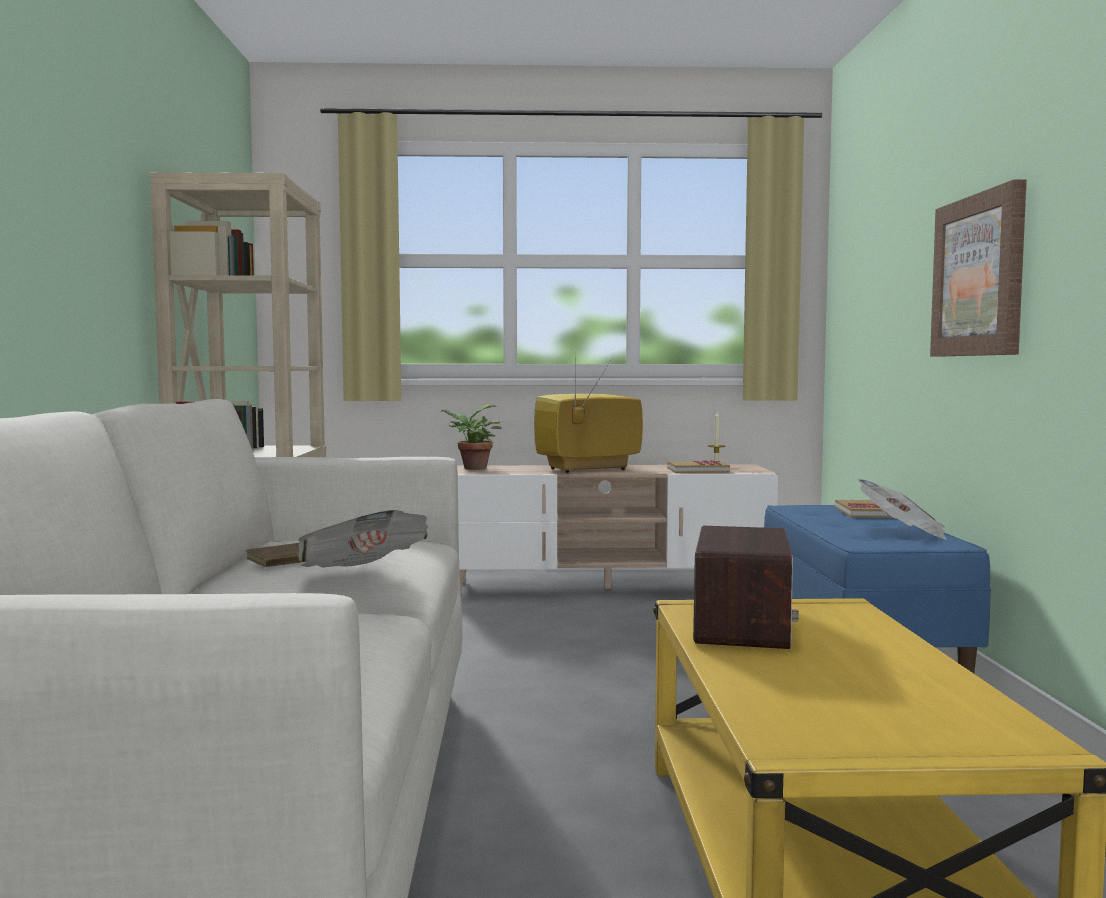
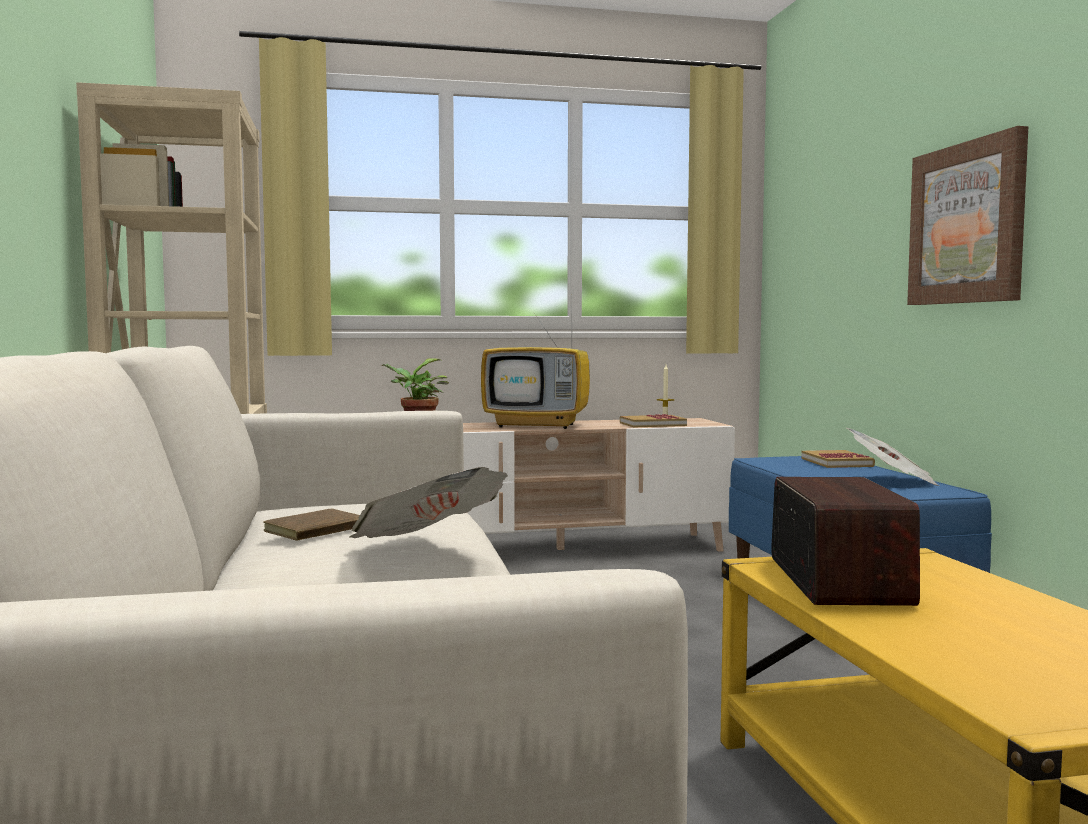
camera: 10 degrees left, 0 degrees up
(586, 469) = (539, 425): television -> television turned 135 degrees counterclockwise

